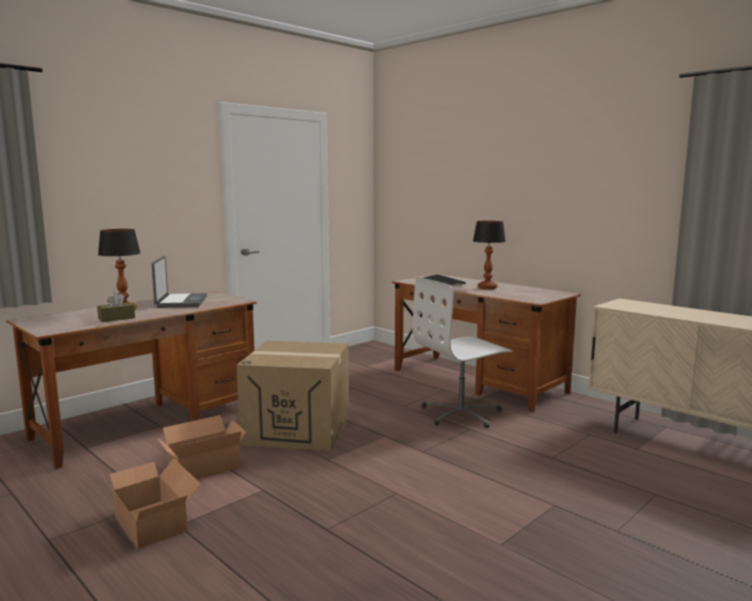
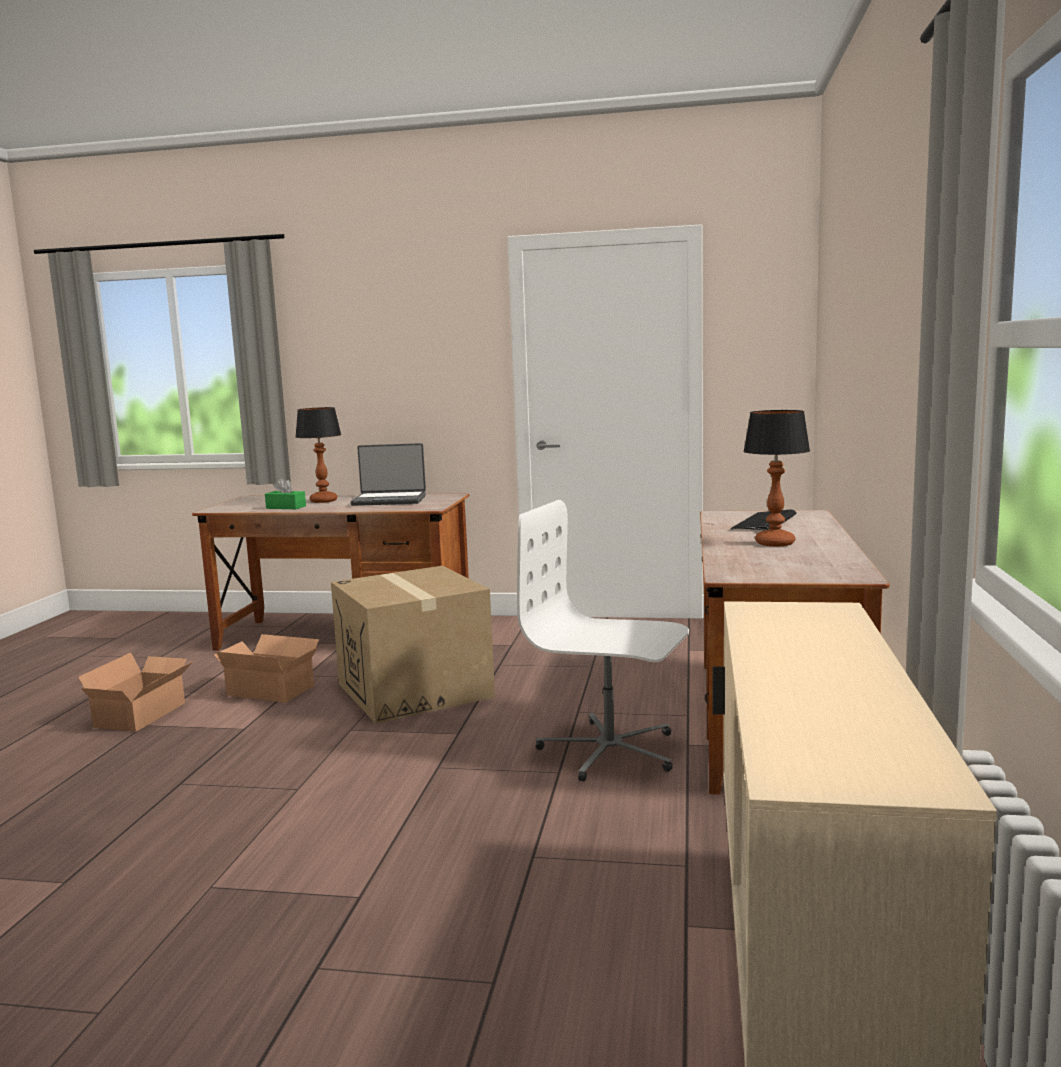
camera: 55 degrees right, 0 degrees up
(116, 318) = (286, 507): brown tissue box -> green tissue box
(180, 302) = (389, 500): laptop -> laptop turned 45 degrees clockwise

